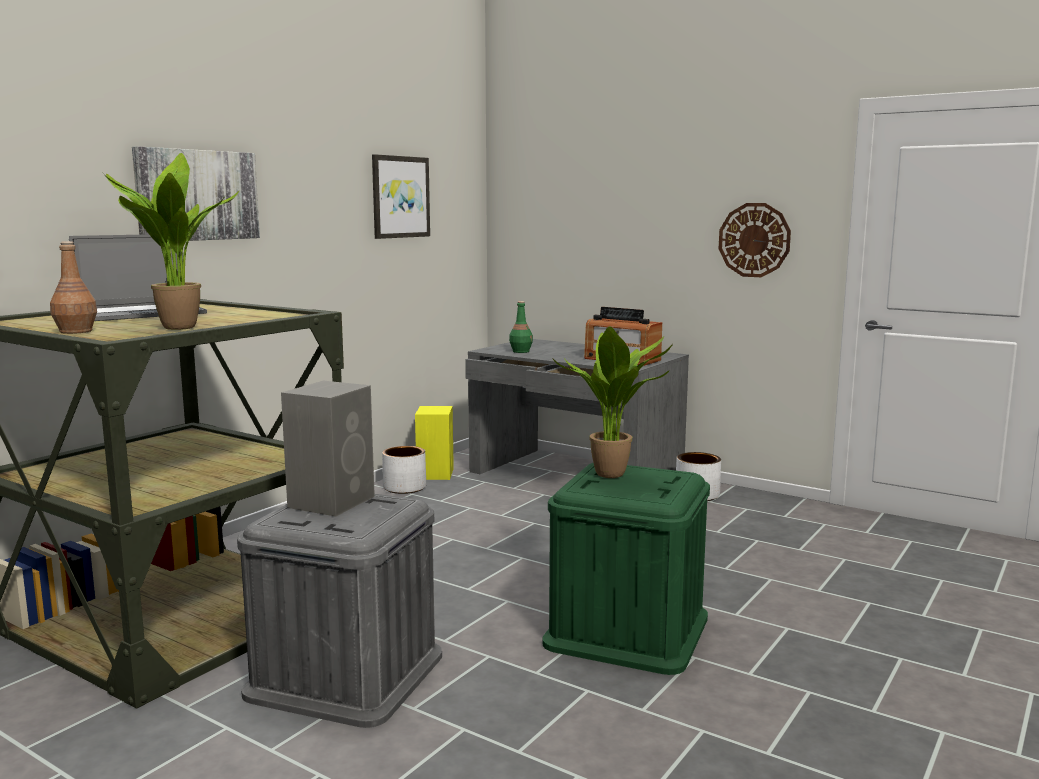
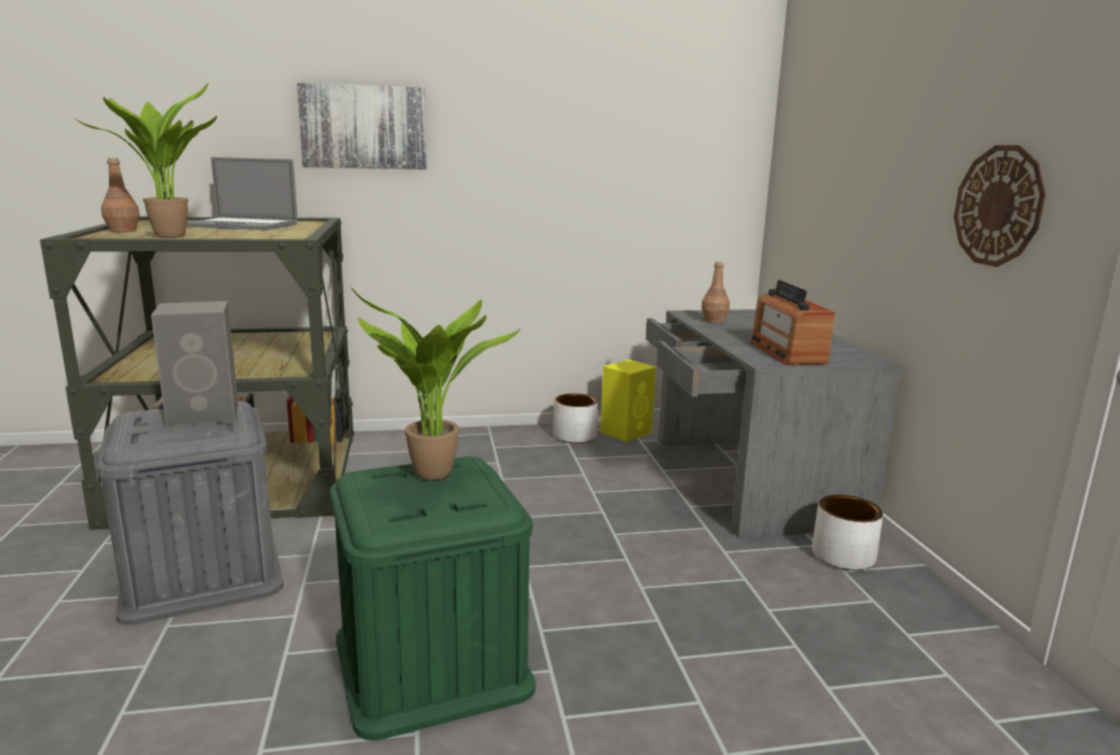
camera: 45 degrees right, 5 degrees up
(400, 197) = (625, 134): picture -> none
(521, 351) = (714, 320): green bottle -> brown bottle

